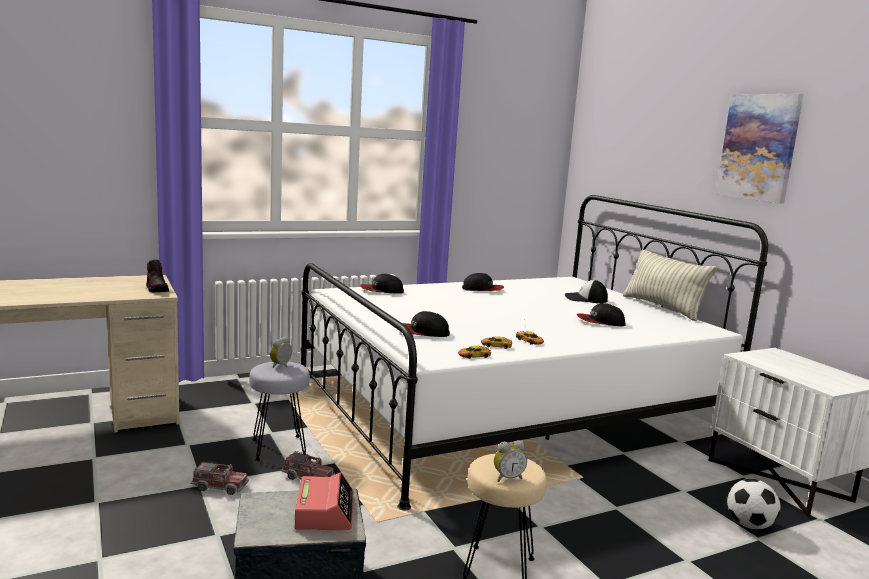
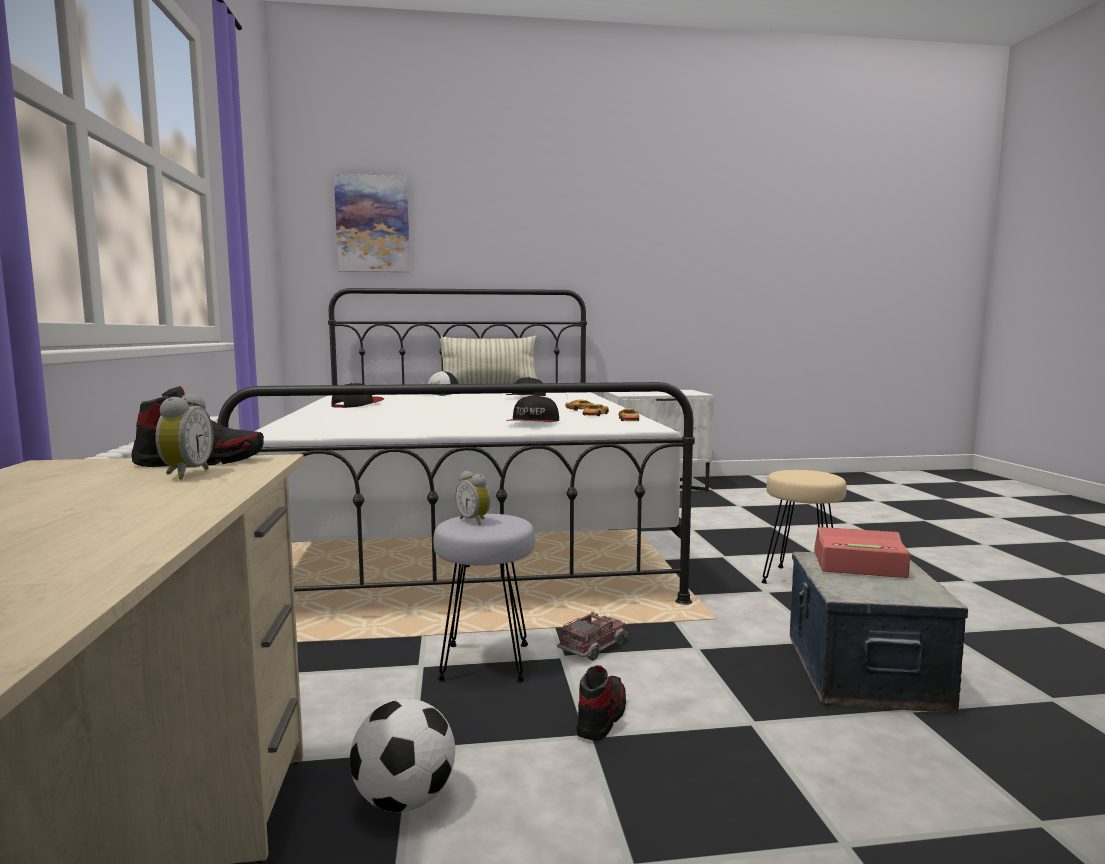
camera: 70 degrees left, 5 degrees down
(220, 486) = (601, 717): toy truck -> shoe
(381, 291) = (307, 423): cap -> none
(507, 478) = (828, 476): alarm clock -> alarm clock (184, 474)
(749, 525) = (720, 504): football -> football (404, 801)
(759, 147) = (552, 224): picture -> picture (373, 224)

